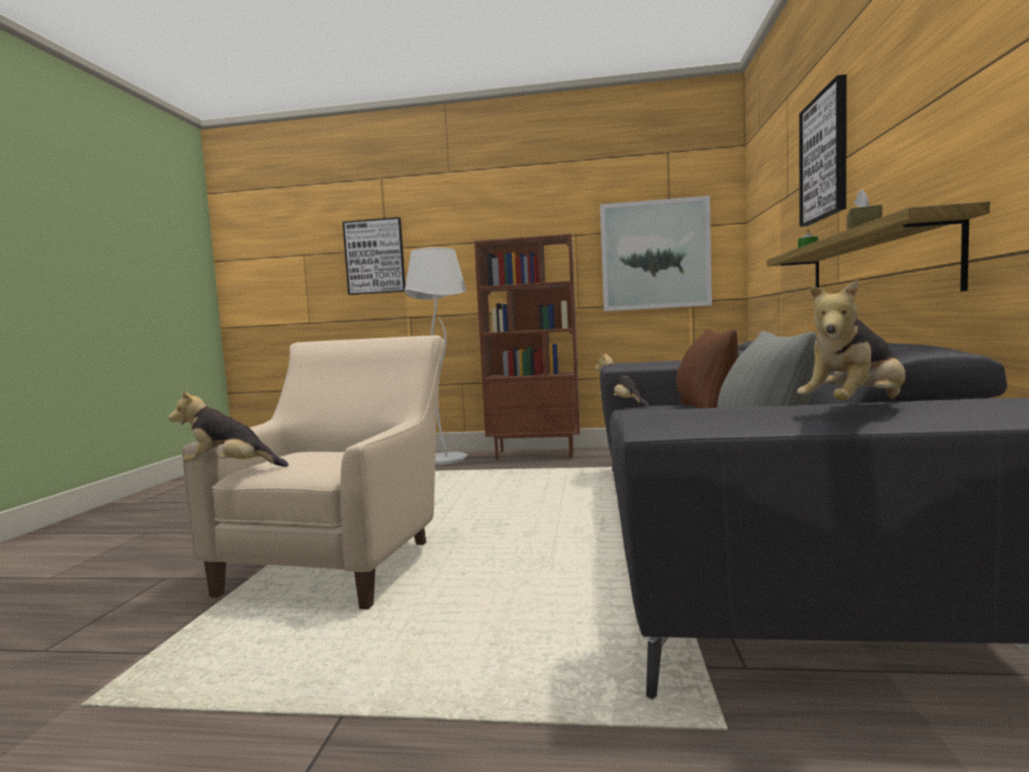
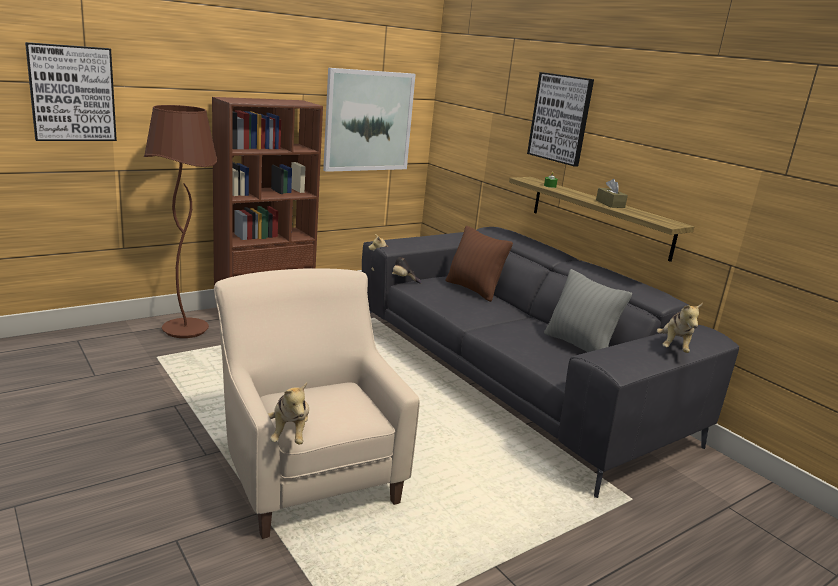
camera: 45 degrees left, 15 degrees up
(230, 469) = (290, 433): plush toy -> plush toy turned 60 degrees counterclockwise
(446, 460) = (185, 330): white floor lamp -> brown floor lamp

